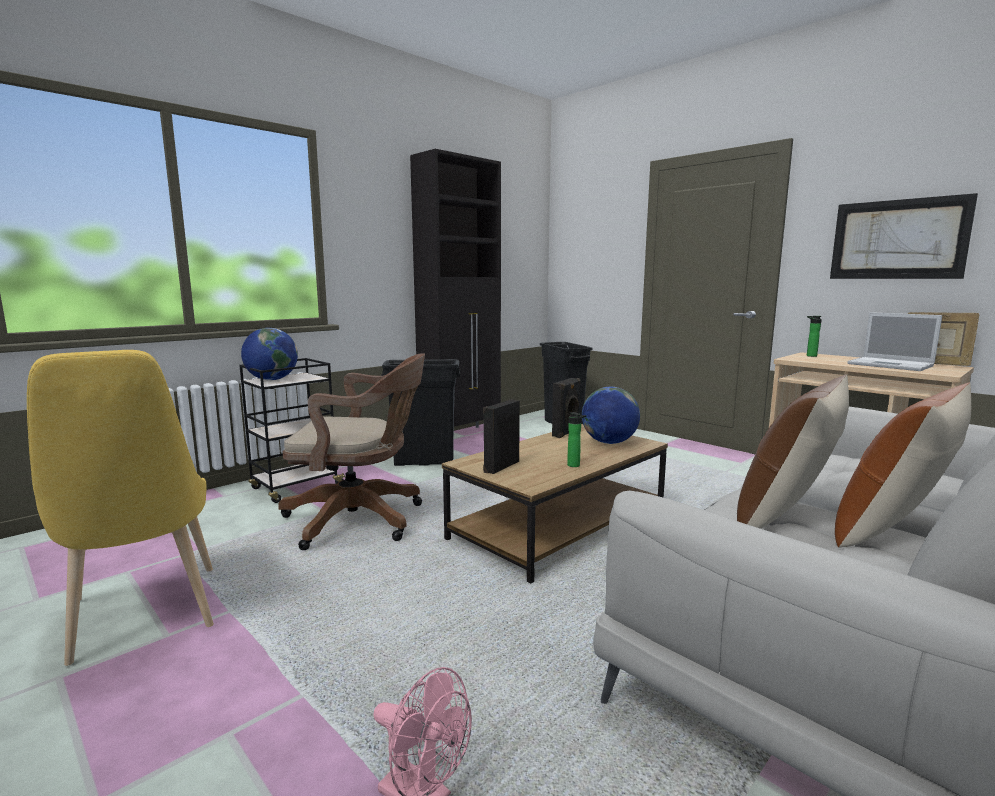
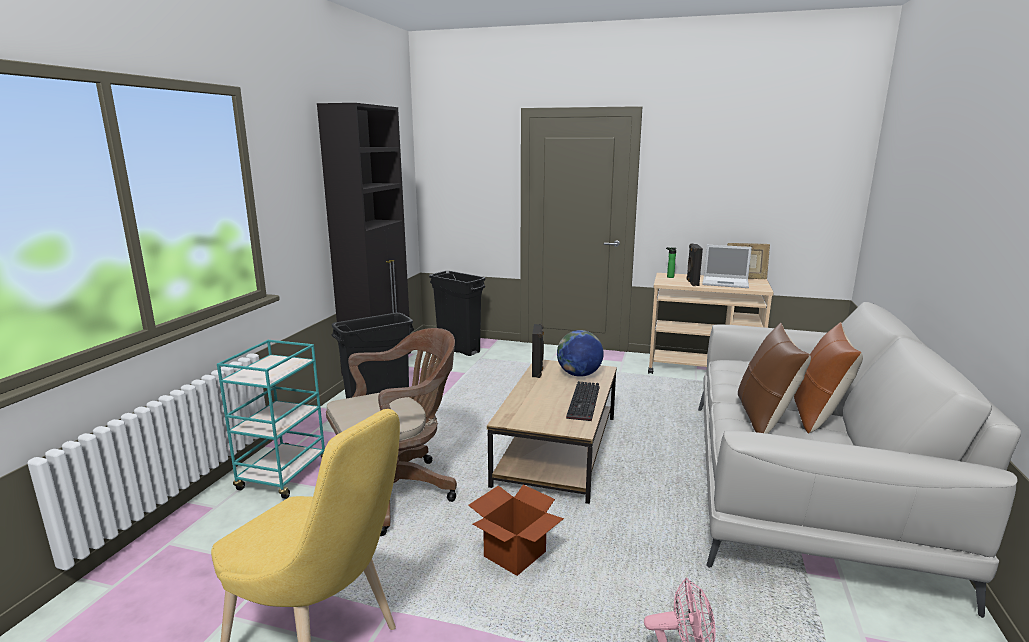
camera: 30 degrees left, 5 degrees up
(272, 379) = (255, 373): globe -> none
(296, 487) = (284, 476): black cart -> turquoise cart
(392, 605) = (515, 555): none -> cardboard box
(500, 466) = (535, 417): black speaker -> black speaker (692, 283)
(575, 465) = (585, 403): bottle -> keyboard
(897, 239) = (717, 190): picture -> none

